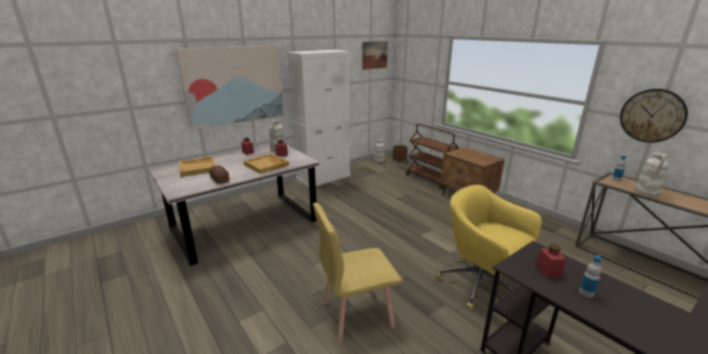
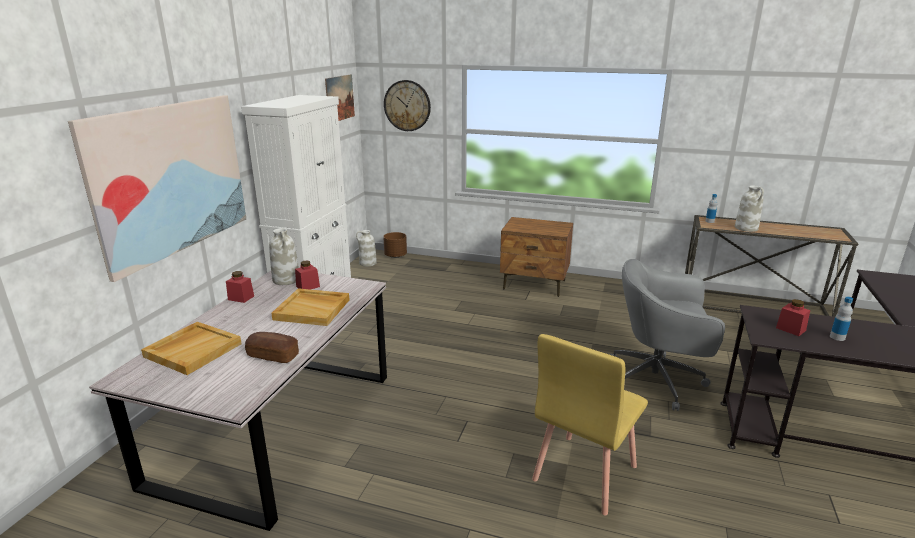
camera: 35 degrees left, 0 degrees up
(430, 179) = (466, 272): brown cart -> none
(481, 285) = (657, 380): yellow office chair -> grey office chair
(652, 115) = (728, 147): wall clock -> wall clock (407, 105)

